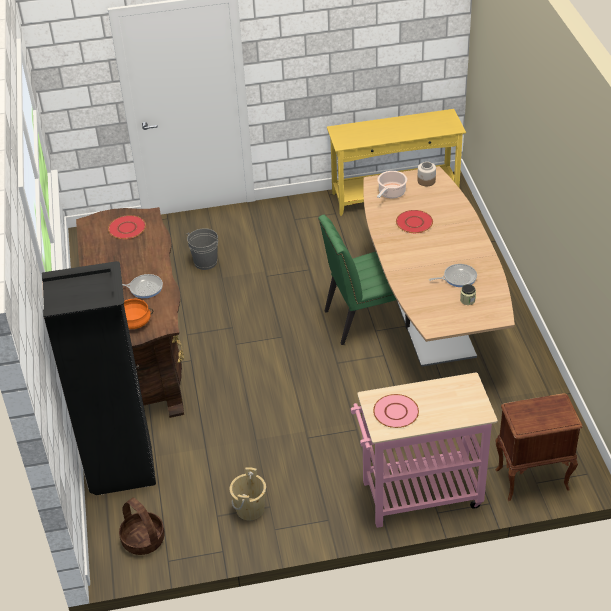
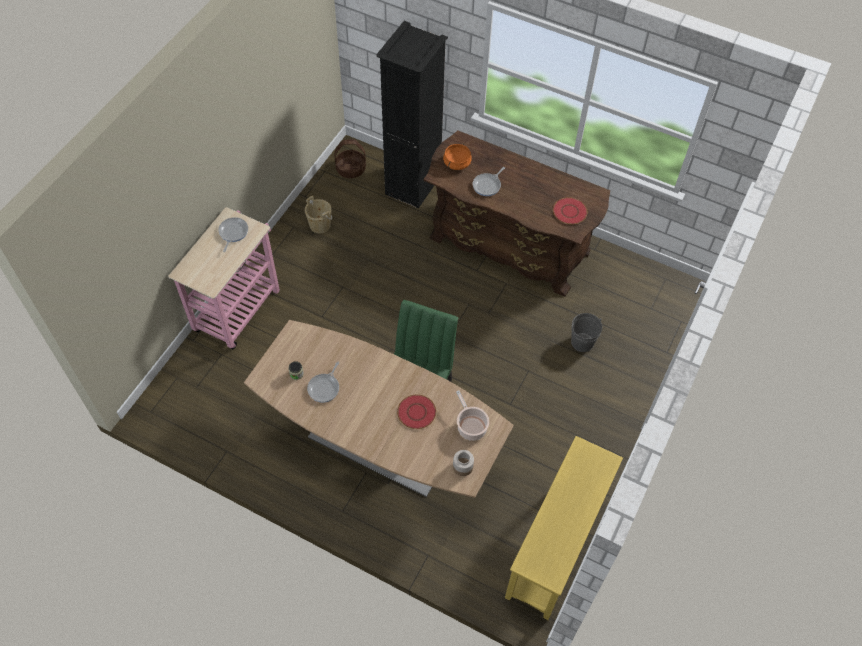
camera: 125 degrees right, 15 degrees up
(396, 412) = (233, 233): pink plate -> frying pan
(531, 480) = (181, 377): brown nightstand -> none

